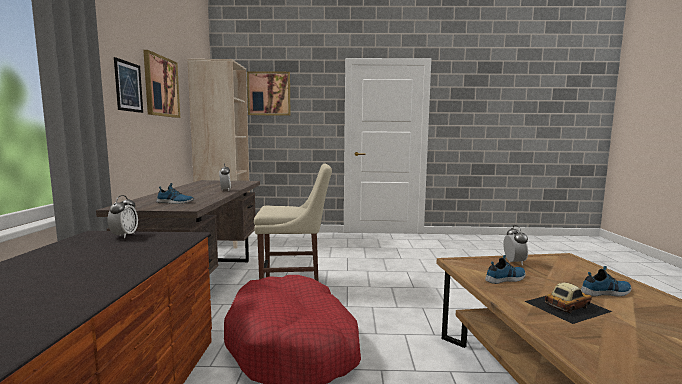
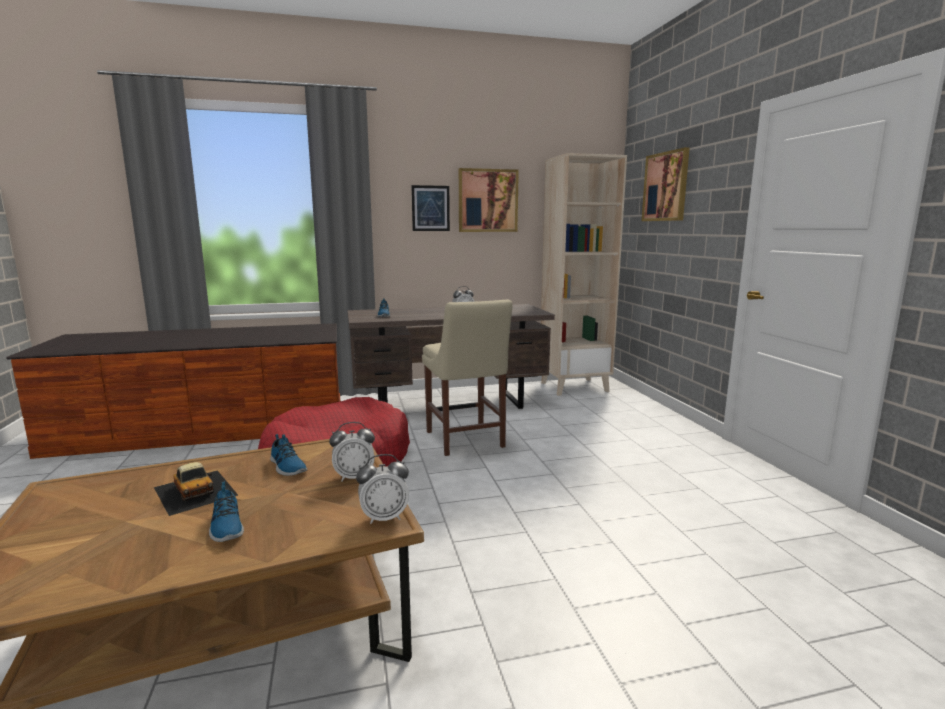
camera: 75 degrees right, 5 degrees up
(124, 235) = (321, 329): alarm clock -> alarm clock (384, 517)

